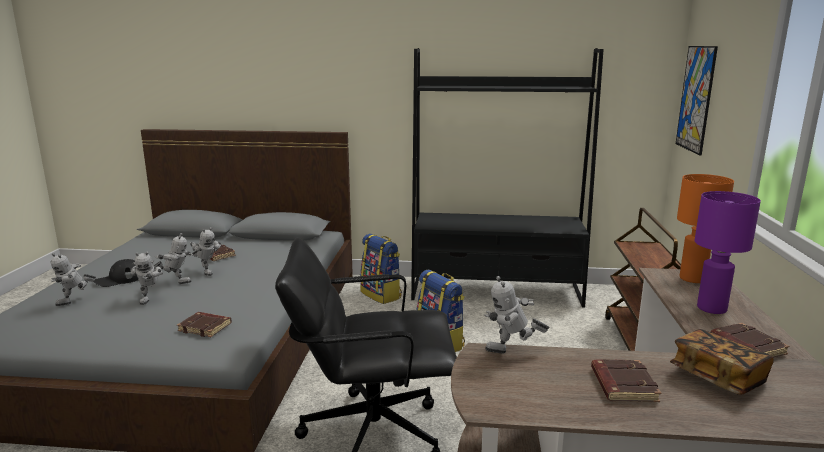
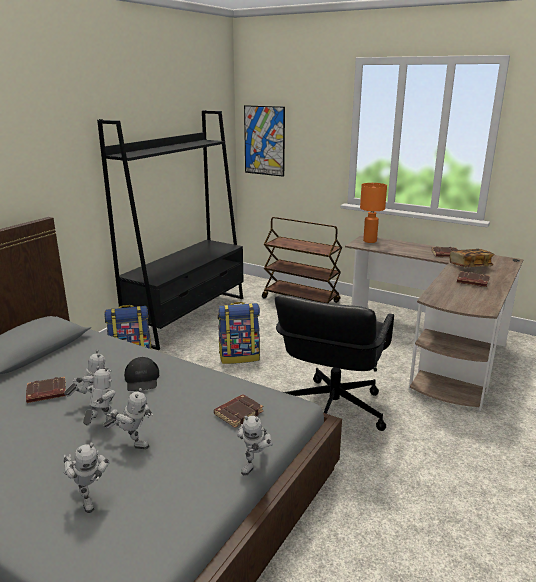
camera: 65 degrees left, 5 degrees up
(119, 279) = (40, 465): black cap -> black cap (142, 380)
(512, 353) = (434, 293): toy robot -> toy robot (256, 464)
(710, 308) = (405, 248): purple table lamp -> none

